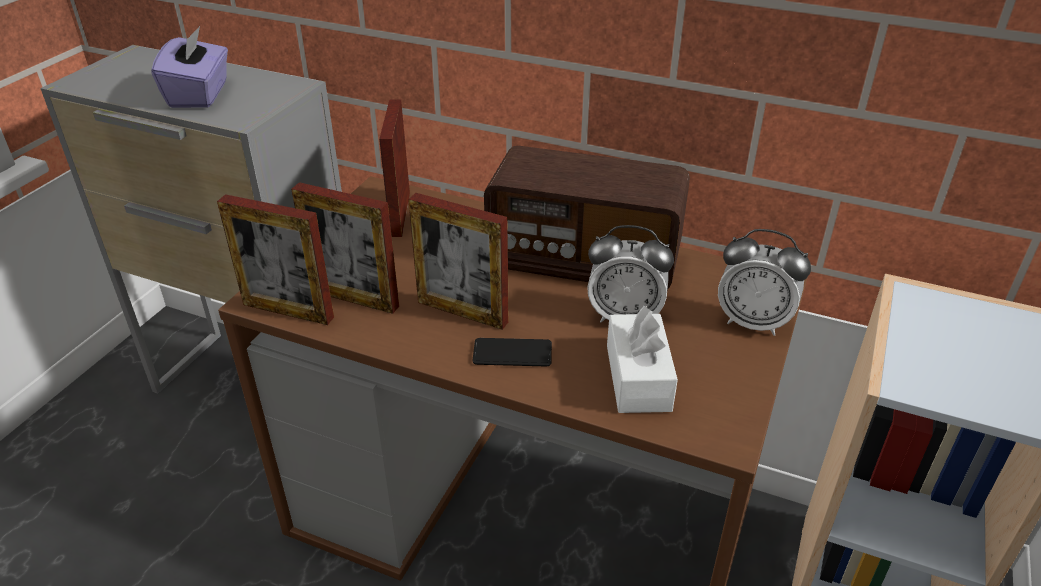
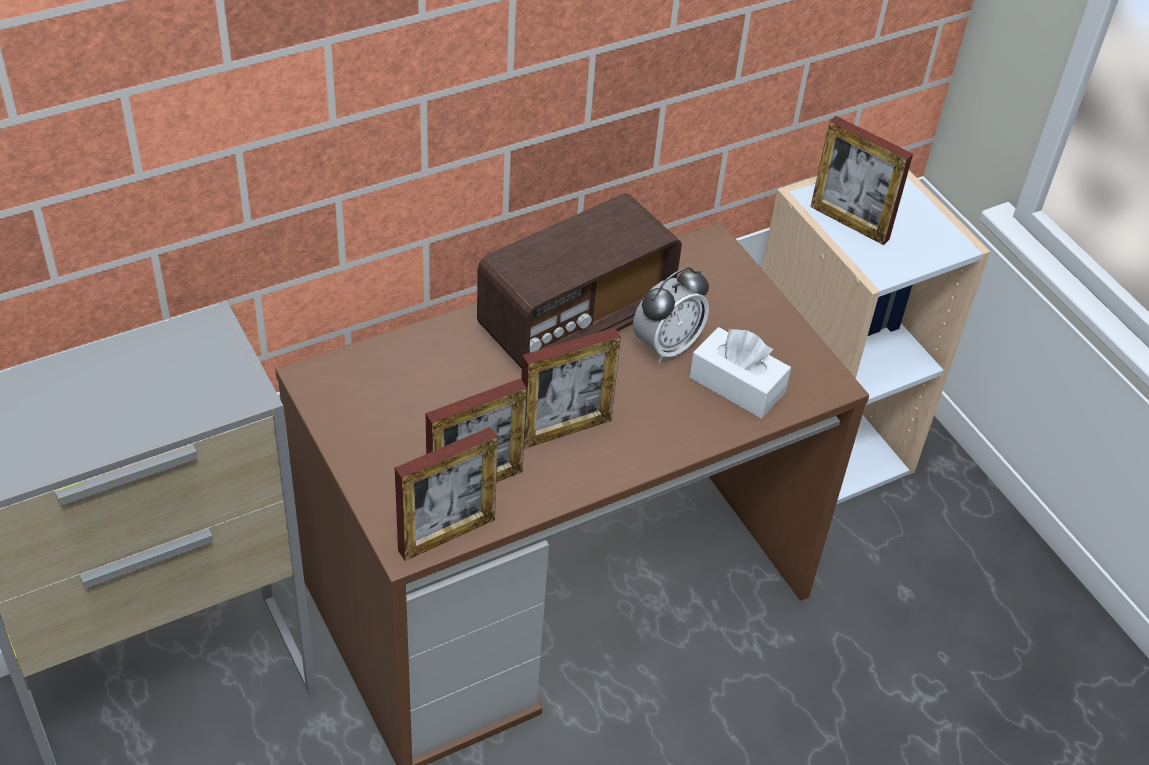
camera: 55 degrees left, 10 degrees up
(200, 94) = (144, 400): purple tissue box -> none
(400, 214) = (373, 385): picture frame -> picture frame (849, 223)
(512, 353) = (645, 432): phone -> none
(753, 322) = (740, 287): alarm clock -> none

